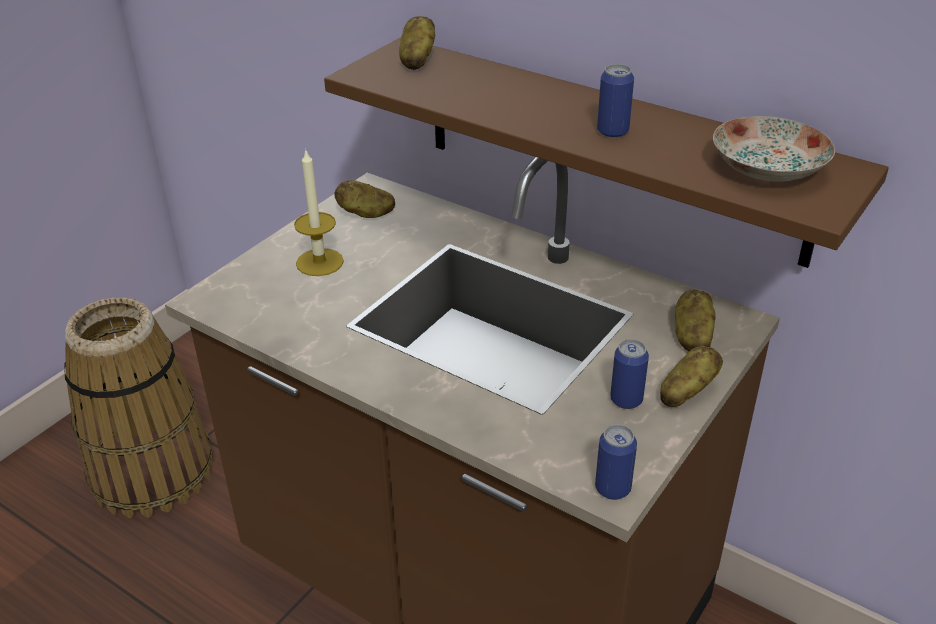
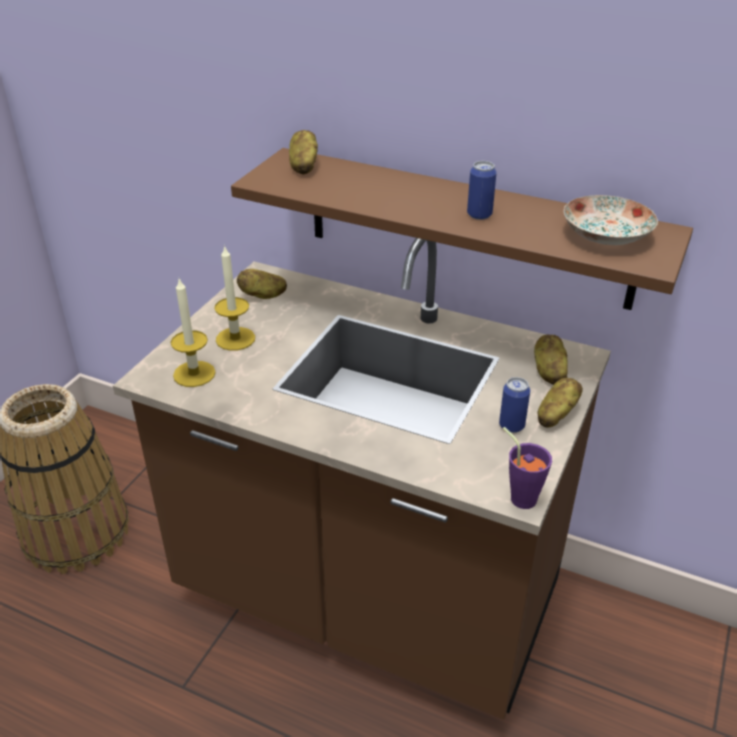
camera: 10 degrees left, 0 degrees up
(260, 299) = (194, 374): none -> candle
(612, 488) = (519, 495): can -> purple cup

